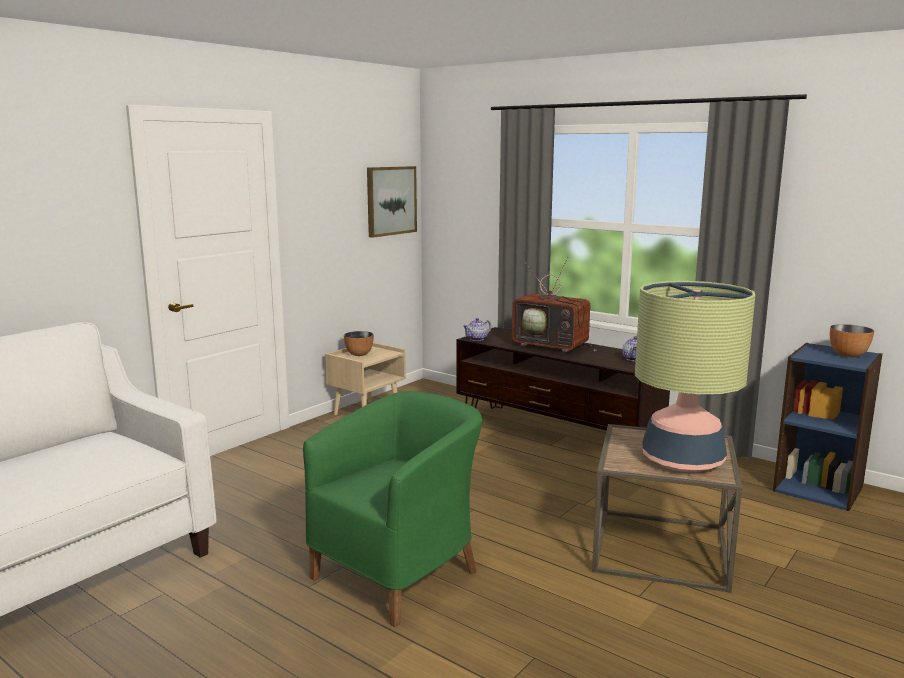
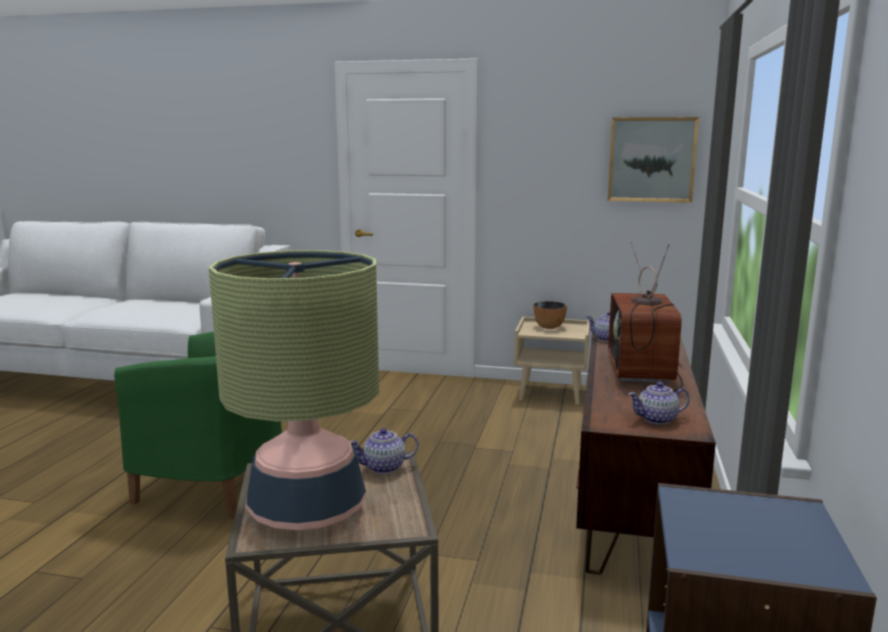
camera: 65 degrees right, 0 degrees up
(630, 433) = (384, 467): none -> teapot
(848, 355) = (772, 546): bowl -> none

